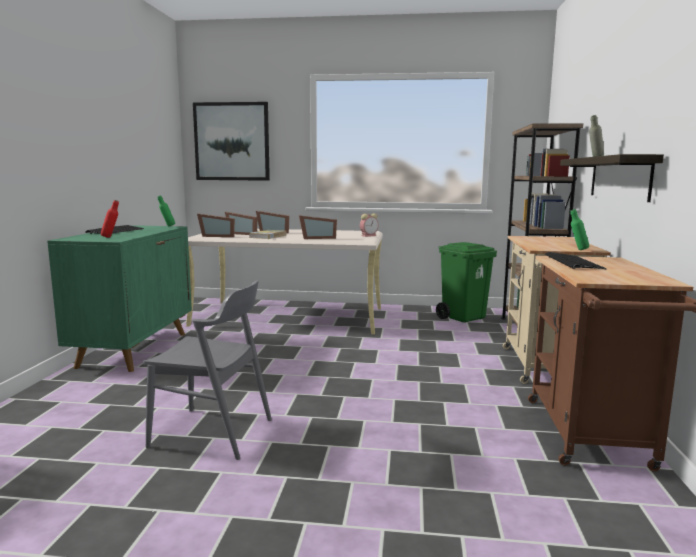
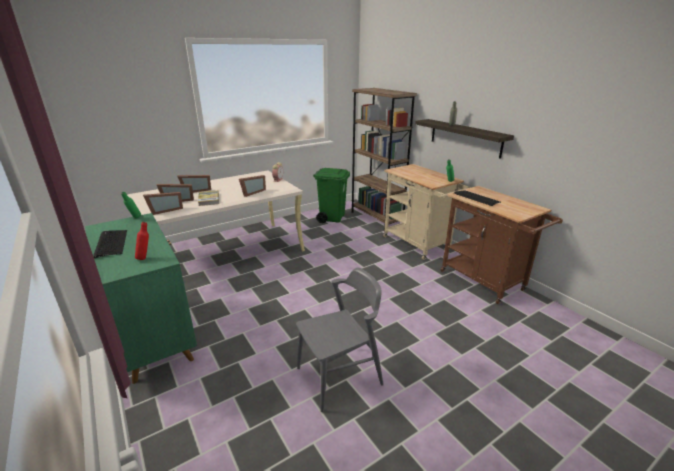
camera: 40 degrees left, 15 degrees up
(232, 141) = (113, 107): picture -> none

